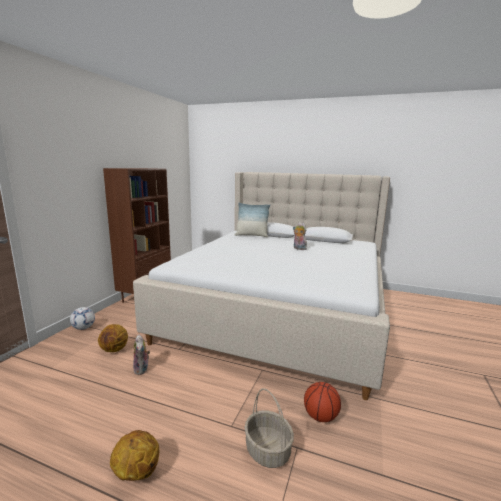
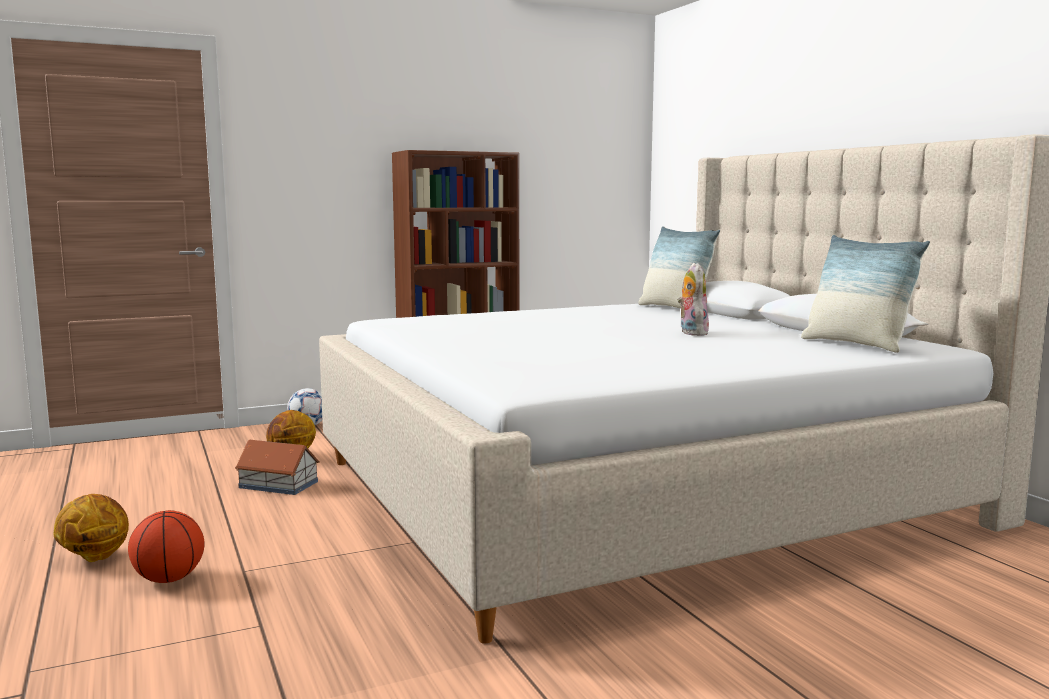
camera: 45 degrees right, 5 degrees down
(142, 369) = (278, 484): plush toy -> toy house
(267, 450) = (225, 608): basket -> none
(321, 416) = (363, 619): basketball -> basketball (169, 579)
(350, 245) = (856, 345): none -> pillow

